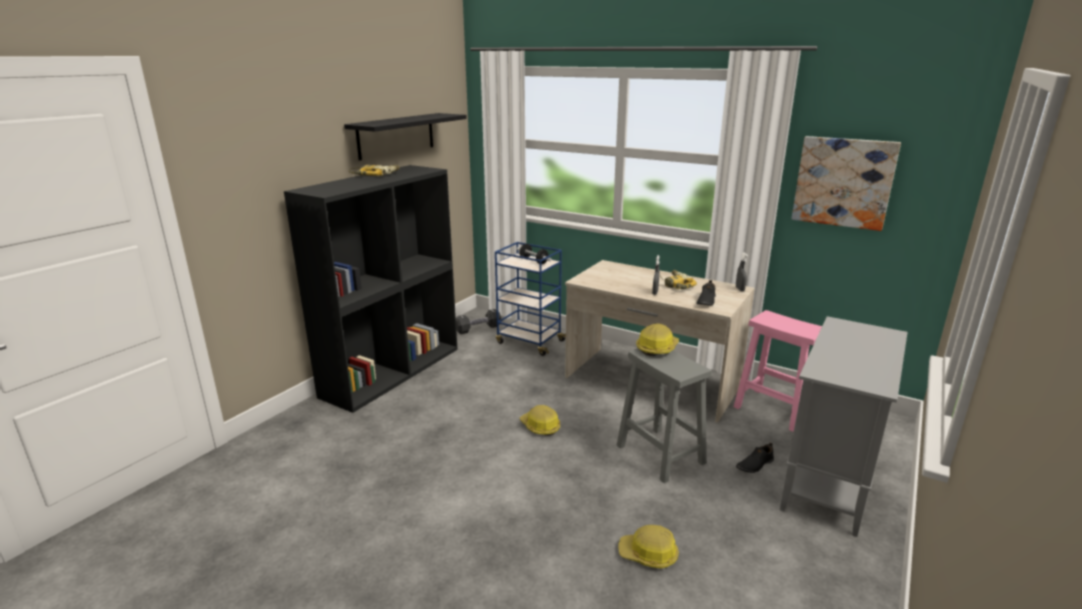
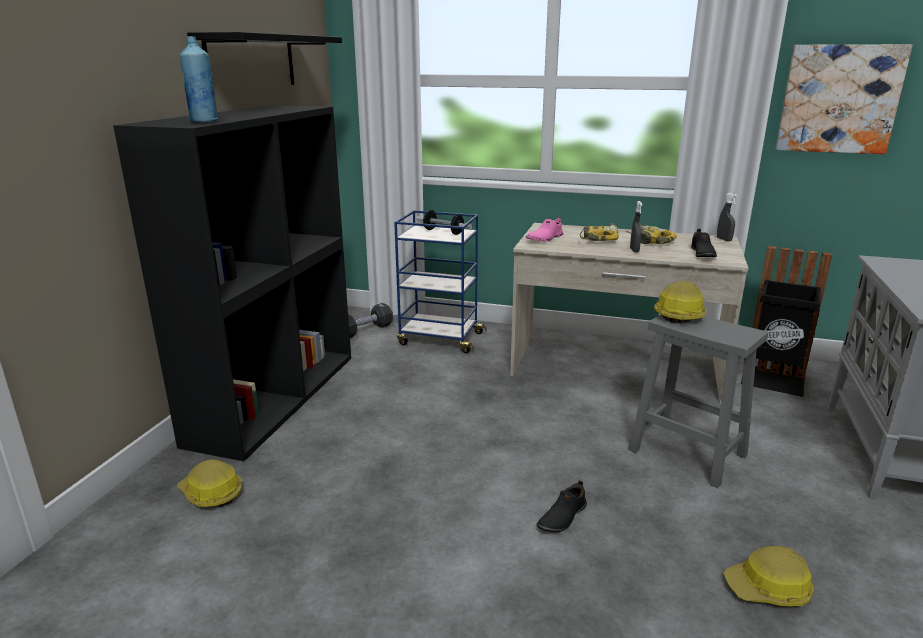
camera: 15 degrees left, 0 degrees up
(338, 190) = (204, 122): none -> blue bottle
(376, 175) = (239, 111): power drill -> power drill (598, 238)
(540, 427) = (518, 441): hard hat -> hard hat (211, 493)
(596, 275) = (544, 238): none -> pink shoe
(754, 464) = (800, 447): black shoe -> black shoe (561, 517)
(775, 410) = (773, 381): pink stool -> black trash can

